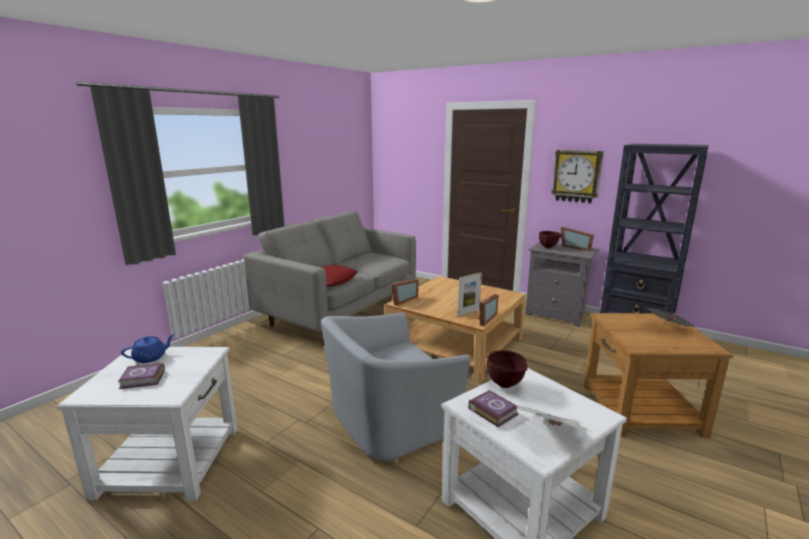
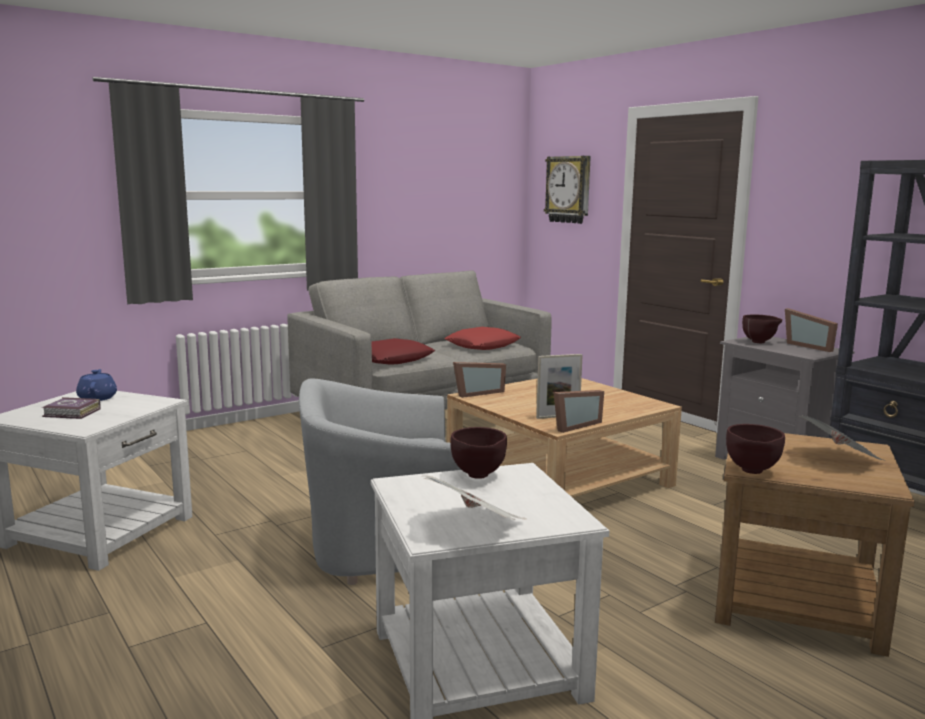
camera: 20 degrees right, 5 degrees down
(151, 357) = (97, 398): blue teapot -> blue teapot turned 90 degrees counterclockwise
(376, 261) = (482, 345): none -> red pillow
(492, 410) = (426, 494): book -> none
(576, 176) = (819, 222): wall clock -> wall clock (569, 189)
(641, 348) = (752, 472): none -> brown bowl

